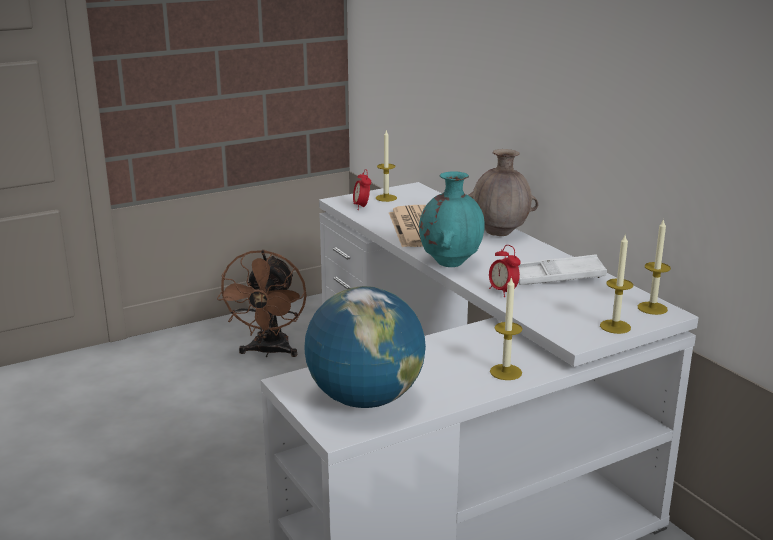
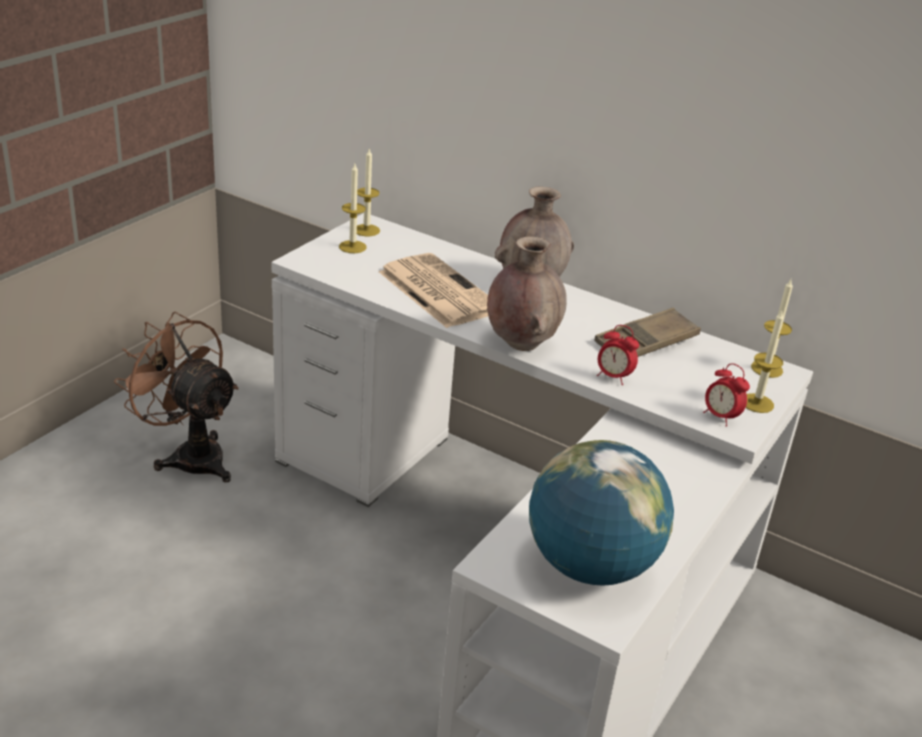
camera: 30 degrees left, 10 degrees up
(269, 352) = (190, 455): brown fan -> brown fan turned 150 degrees clockwise
(361, 207) = (338, 267): alarm clock -> alarm clock (720, 417)
(450, 263) = (521, 343): turquoise vase -> brown vase
(505, 372) = (689, 486): candle -> candle (366, 230)
(558, 277) = (646, 342): white tray -> brown tray

